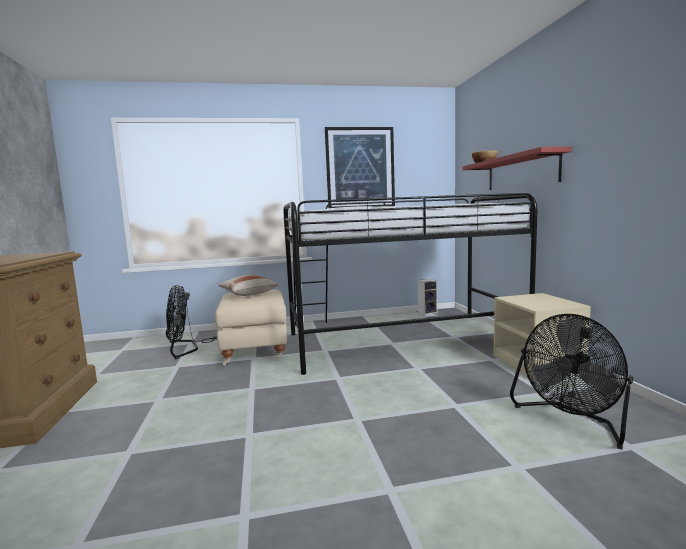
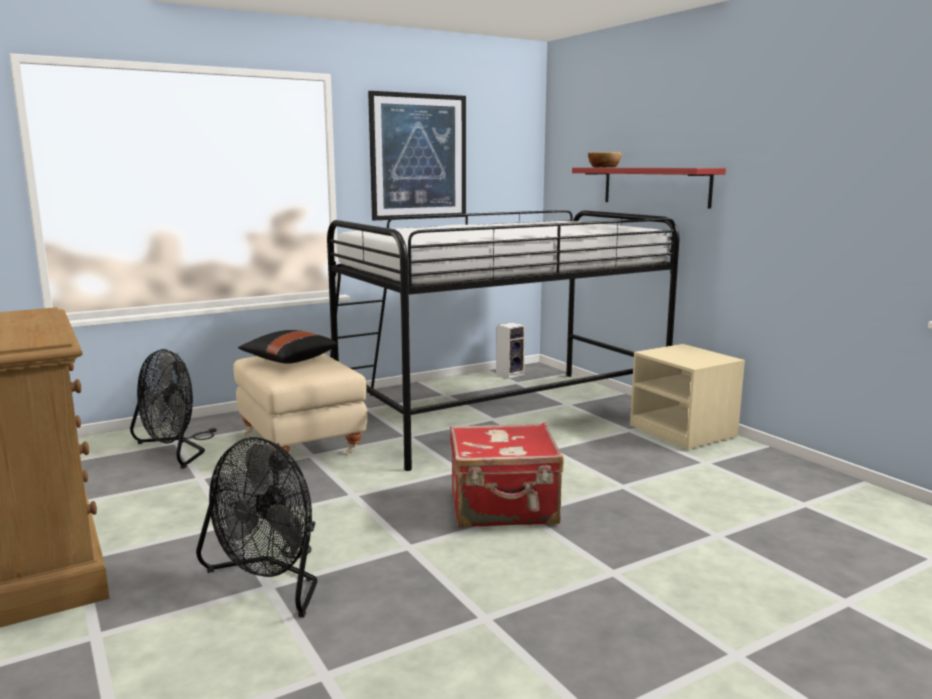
camera: 20 degrees left, 5 degrees up
(248, 294) = (288, 360): beige pillow -> black pillow
(345, 412) = (504, 508): none -> red suitcase
(569, 417) = (741, 484): black fan -> black fan (272, 578)

